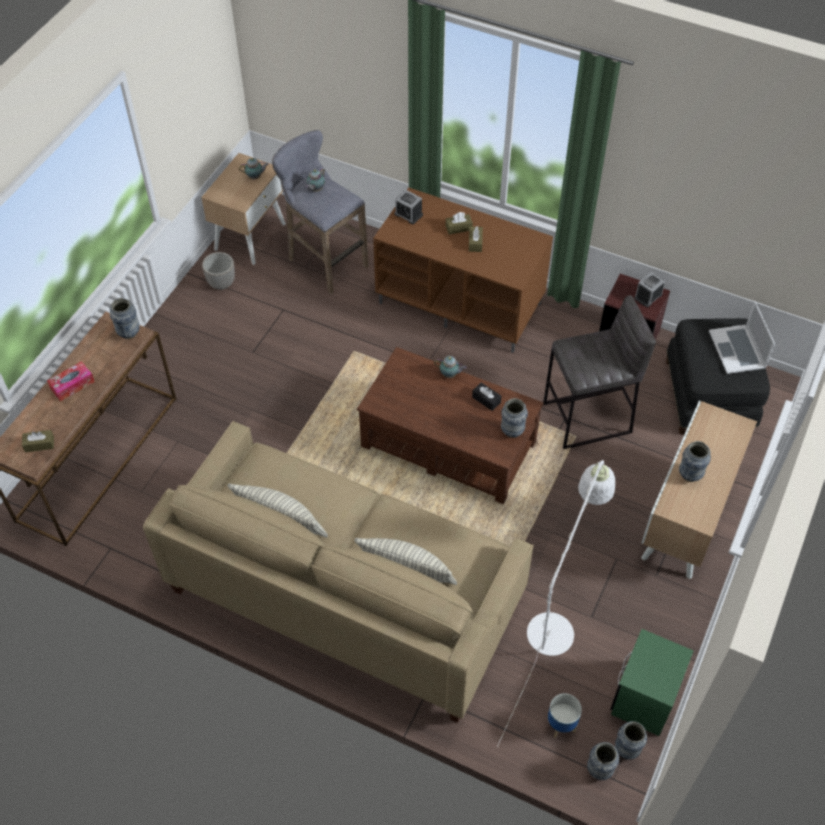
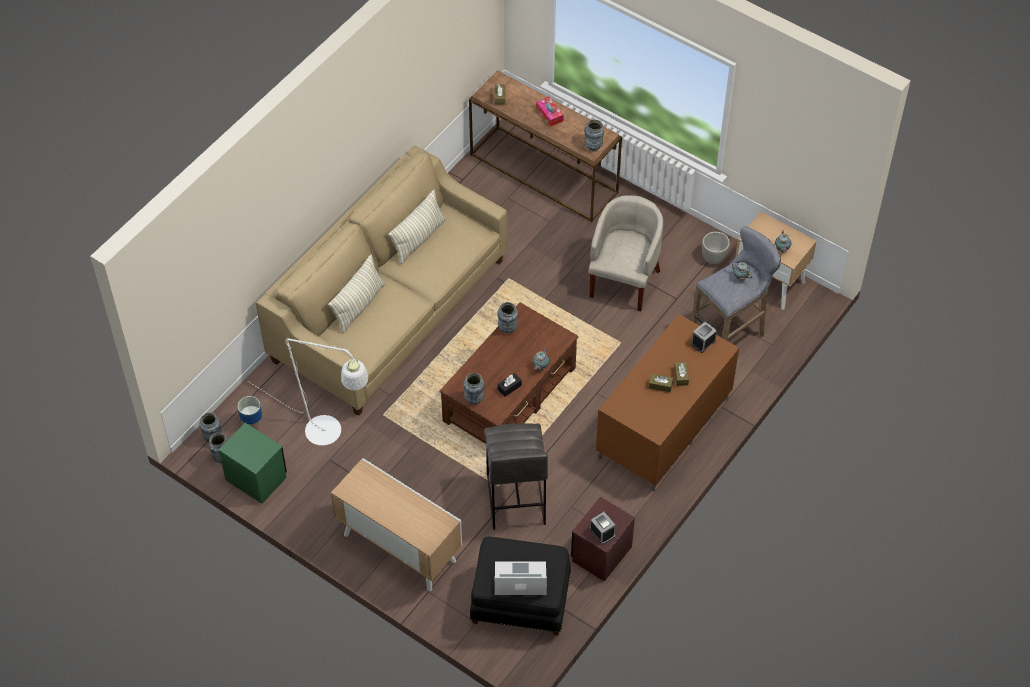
camera: 100 degrees right, 0 degrees up
(263, 358) = (624, 280): none -> beige armchair
(690, 475) = (389, 492): vase -> vase (507, 328)

